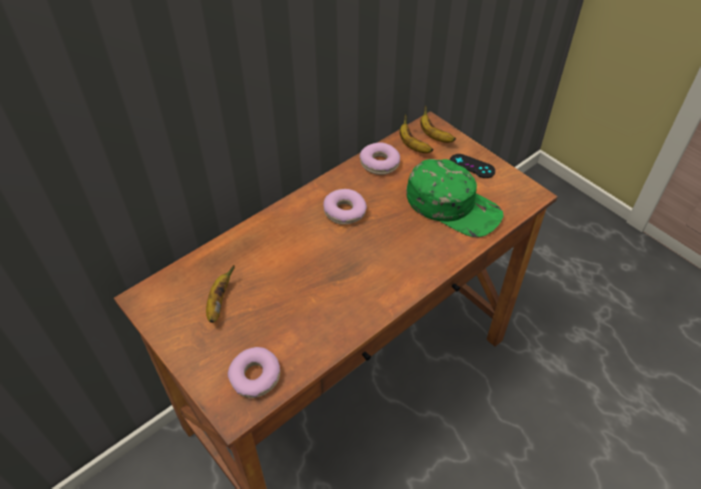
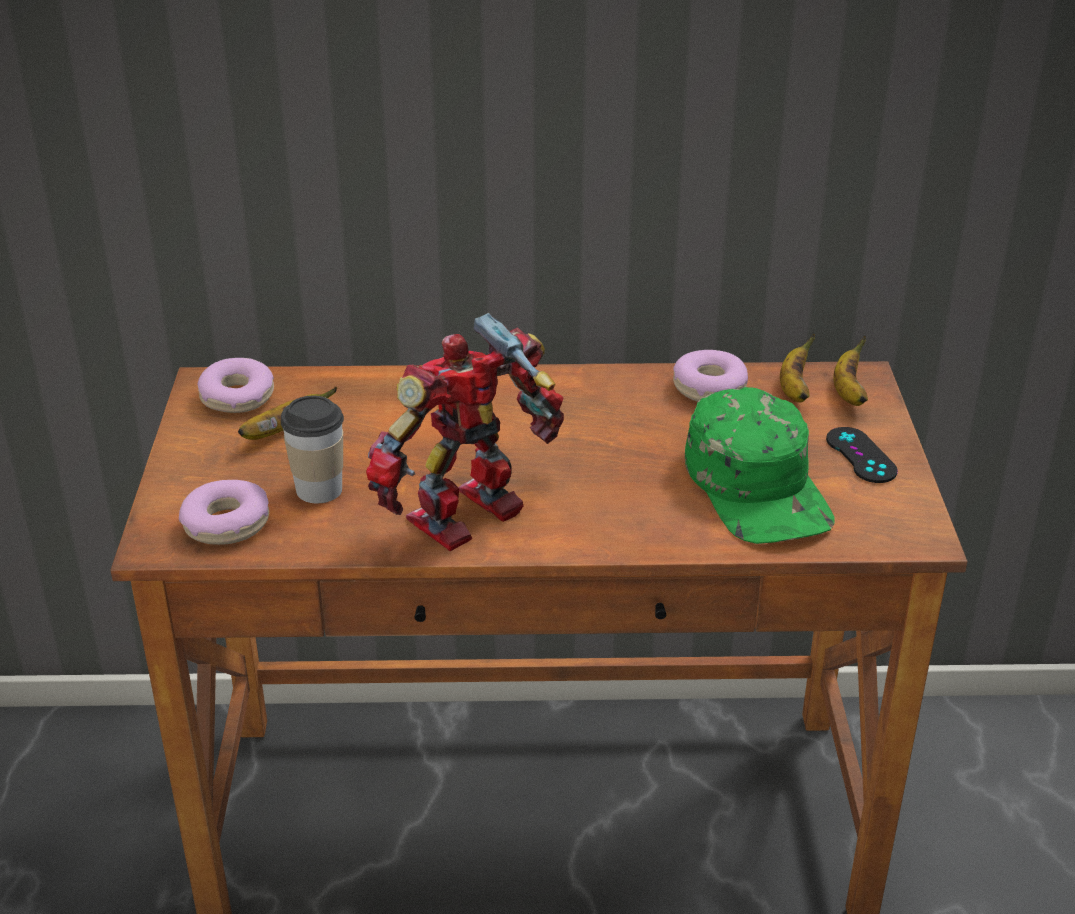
camera: 40 degrees right, 15 degrees down
(276, 326) = (319, 489): none -> cup
(344, 212) = (578, 417): donut -> donut (237, 397)
(363, 297) = (472, 519): none -> toy robot

